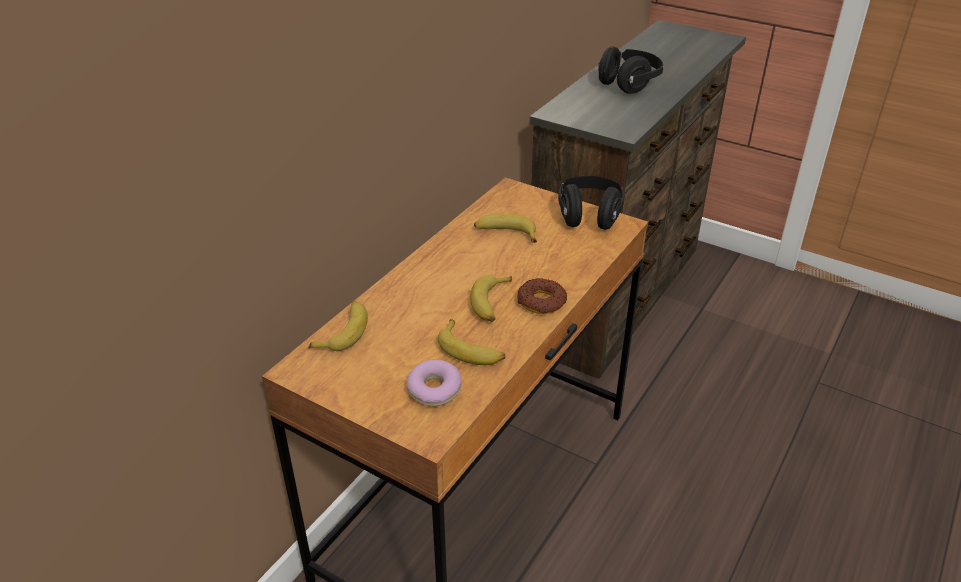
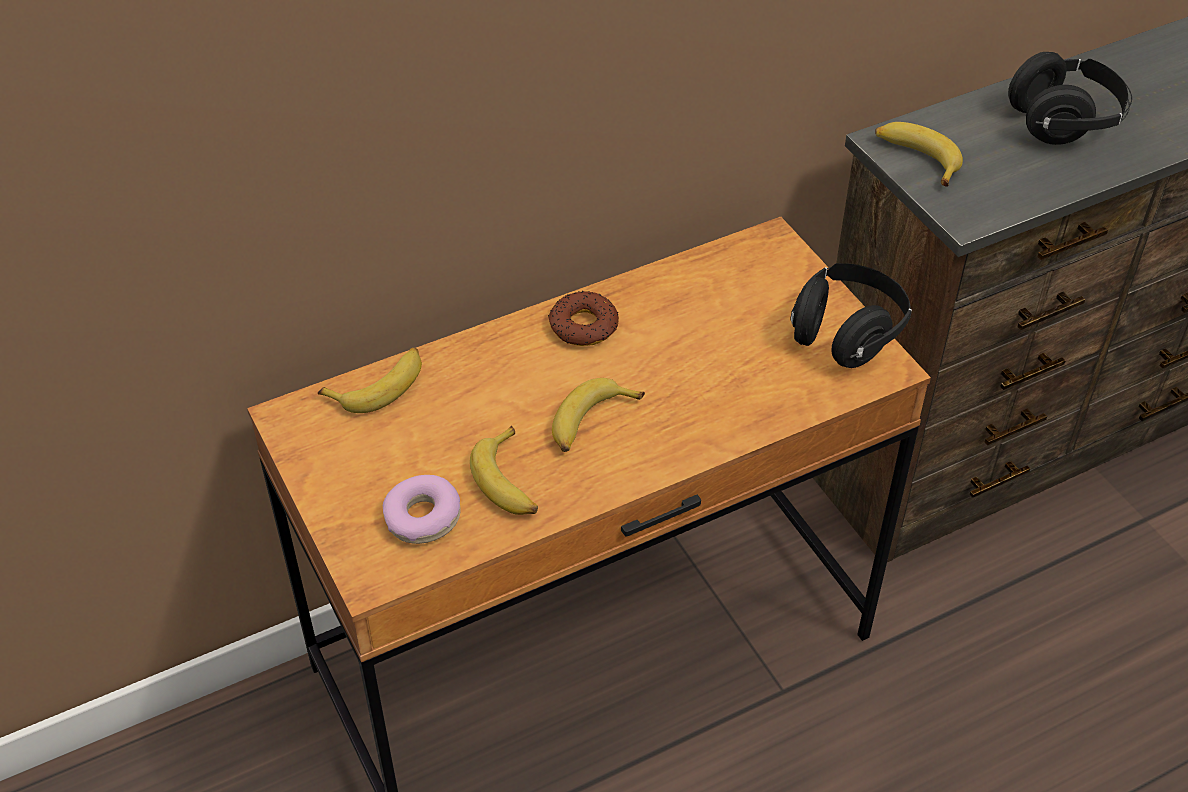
camera: 30 degrees right, 10 degrees up
(505, 233) = (700, 316): banana -> banana (916, 158)
(541, 302) = (658, 448): donut -> donut (583, 326)

